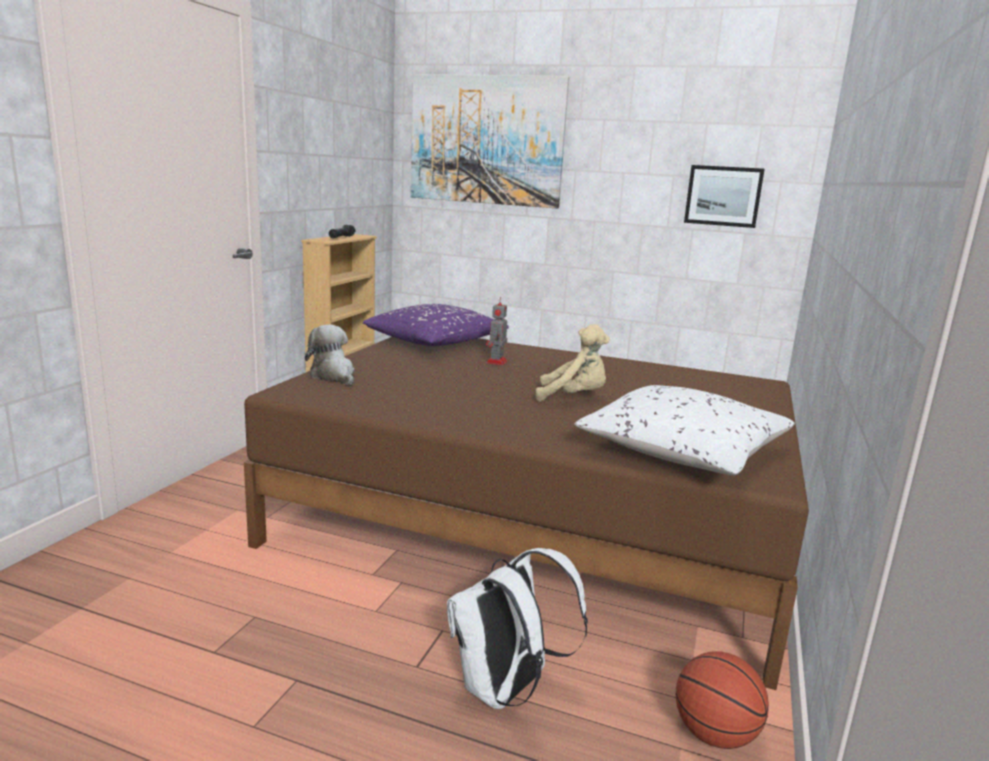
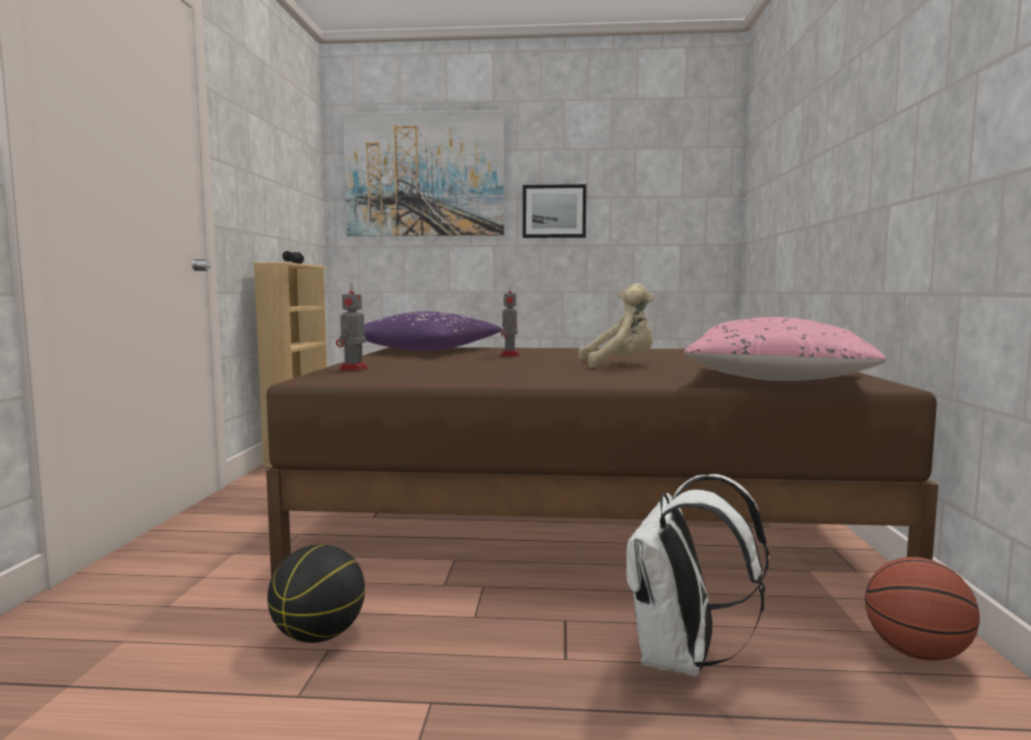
camera: 15 degrees left, 10 degrees down
(254, 603) = (318, 636): none -> basketball
(333, 376) = (353, 369): plush toy -> toy robot
(683, 452) = (778, 379): white pillow -> pink pillow
(723, 196) = (658, 212): picture -> picture (554, 211)

